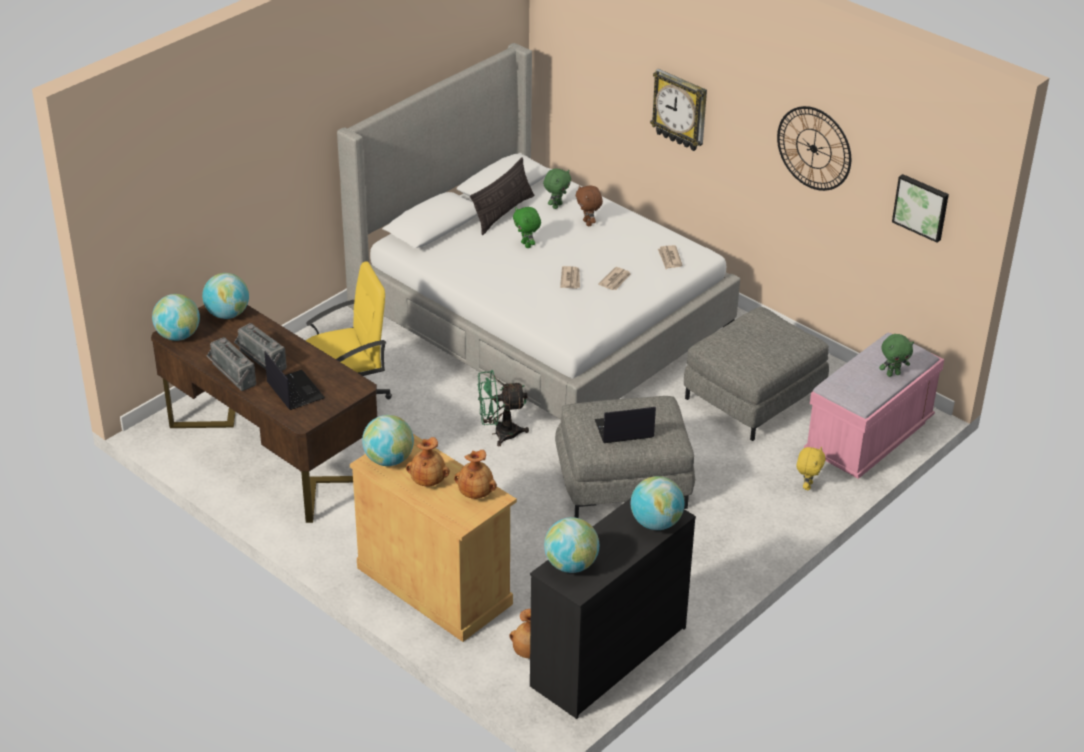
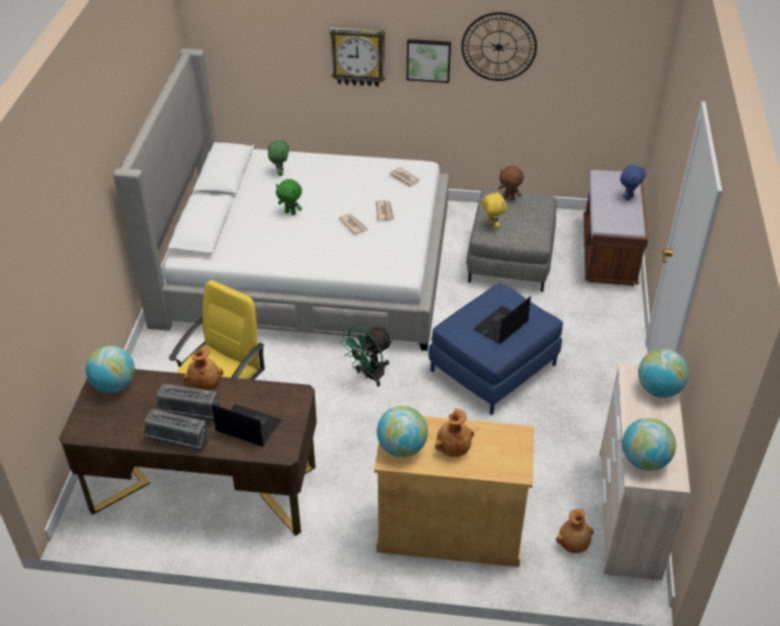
camera: 35 degrees left, 5 degrees up
(178, 336) = (88, 428): globe -> none
(476, 493) = (500, 438): brown vase -> brown vase (204, 384)
(503, 213) = (245, 195): pillow -> none
(588, 223) = (317, 176): brown plush toy -> brown plush toy (509, 198)
(607, 656) = (627, 513): black dresser -> beige dresser
(622, 482) = (493, 368): grey ottoman -> blue ottoman
(807, 485) = (609, 306): yellow plush toy -> yellow plush toy (492, 225)
(869, 438) = (609, 253): pink bench -> brown bench
(893, 374) = (628, 197): green plush toy -> blue plush toy
(921, 207) = (606, 62): picture -> picture (428, 59)

